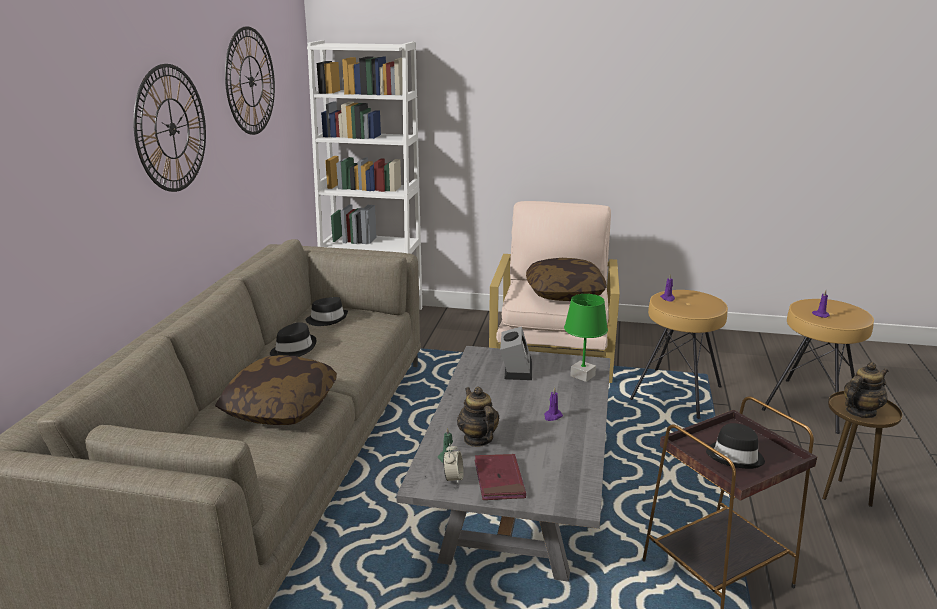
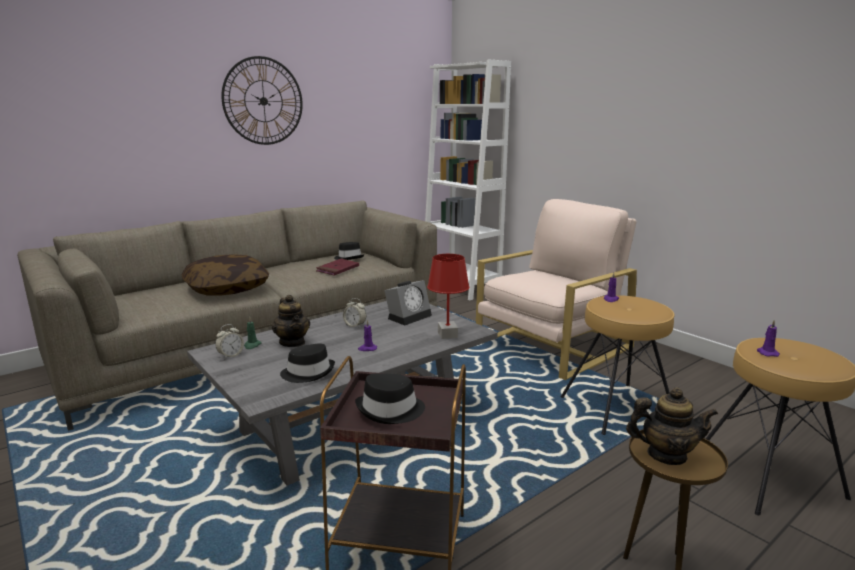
camera: 40 degrees right, 5 degrees down
(250, 81) = (365, 85): wall clock -> none
(293, 349) = (297, 266): black hat -> black hat (308, 372)
(478, 439) = (292, 342): teapot -> teapot turned 135 degrees clockwise
(492, 398) = (355, 325): none -> alarm clock
(499, 480) = (251, 367): red book -> red book (338, 269)
(564, 293) = (547, 282): pillow -> none
(583, 376) = (448, 335): green table lamp -> red table lamp

